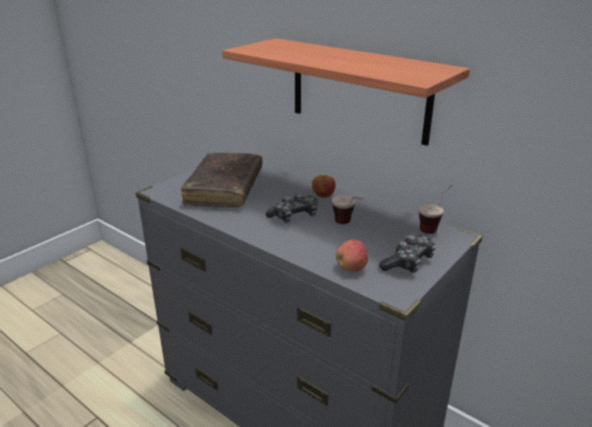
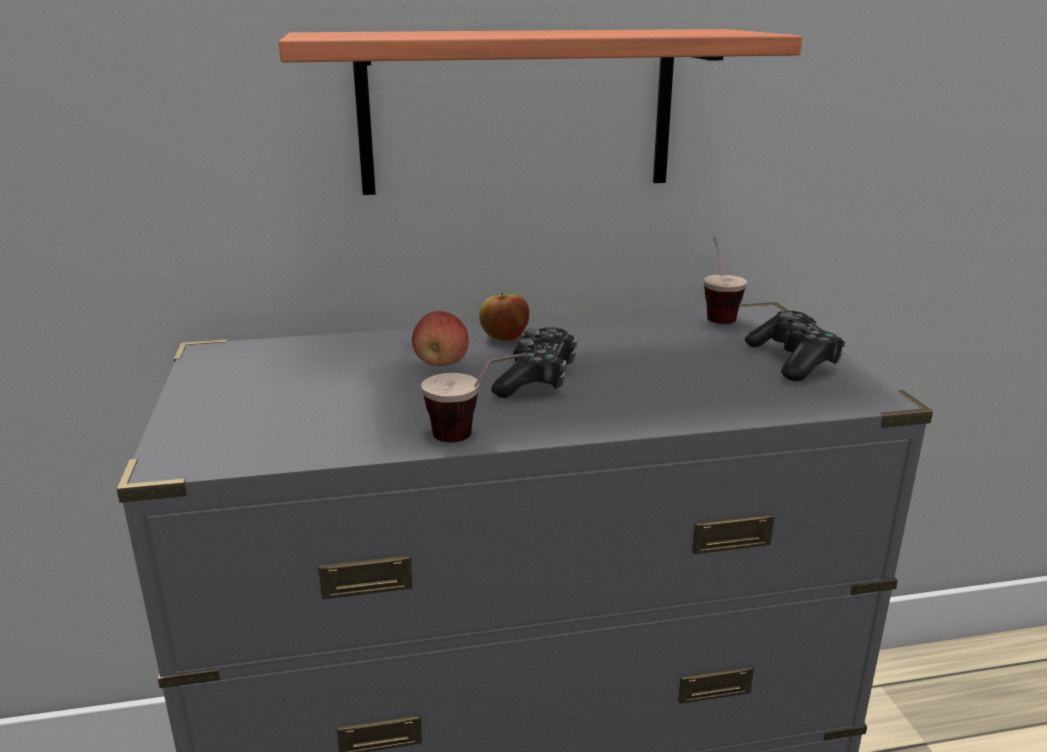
camera: 50 degrees left, 5 degrees down
(225, 188) = (316, 395): brown book -> none
(347, 225) = (629, 356): cup -> cup (474, 437)
(351, 268) = (764, 398): apple -> apple (441, 363)

